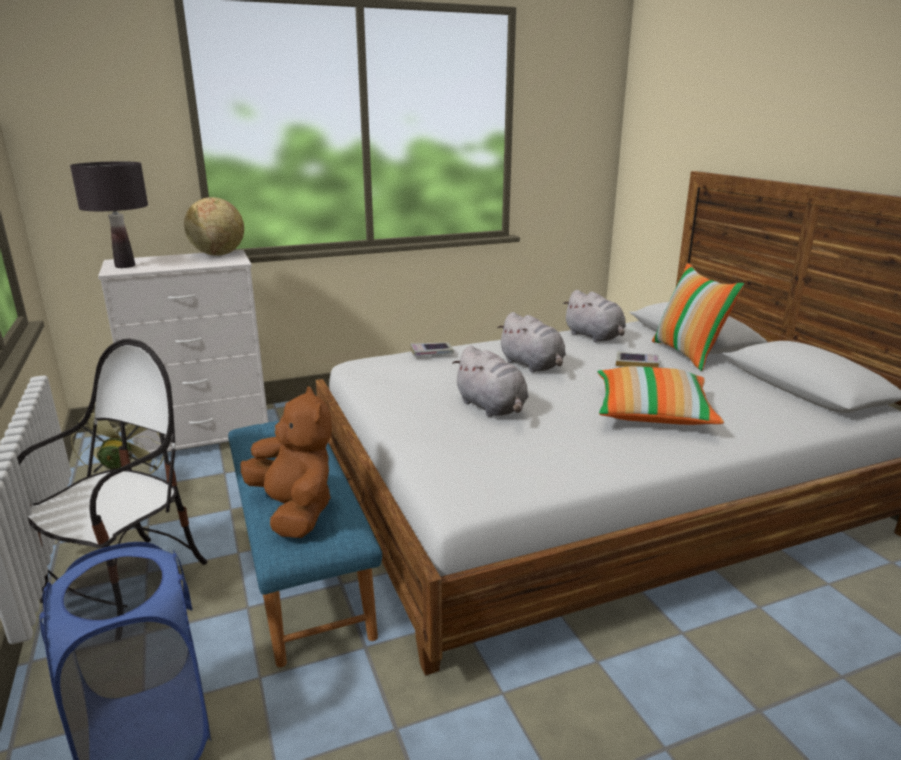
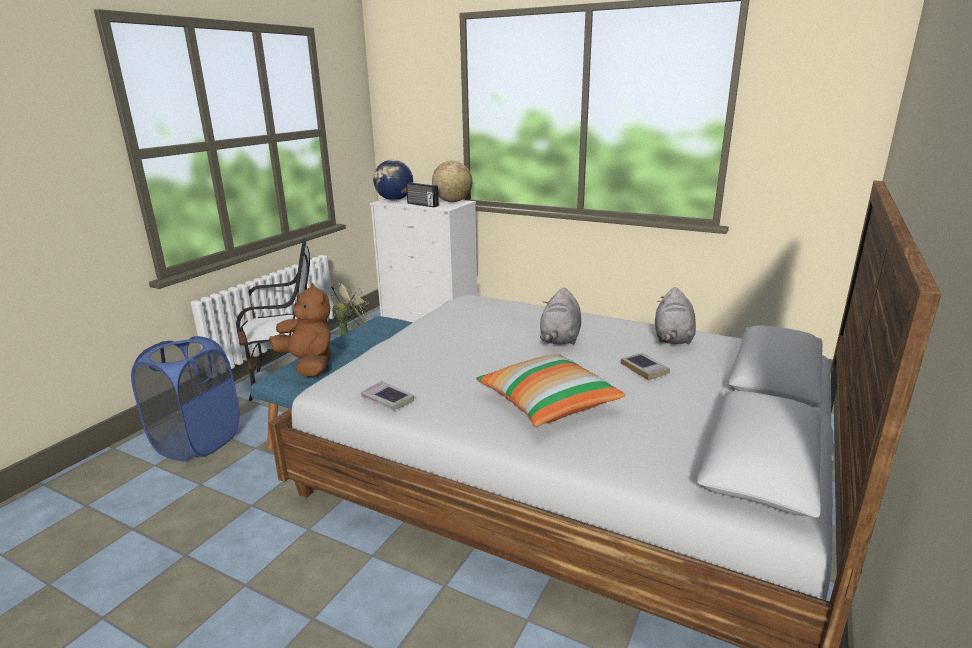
camera: 50 degrees right, 0 degrees up
(125, 266) = (394, 200): black table lamp -> globe
(191, 264) = (422, 205): none -> radio
(295, 511) = (309, 365): brown plush toy -> brown plush toy turned 60 degrees counterclockwise
(431, 353) = (517, 305): book -> book (387, 400)
(492, 408) = (462, 352): grey plush toy -> none
(688, 354) = (719, 382): pillow -> none

